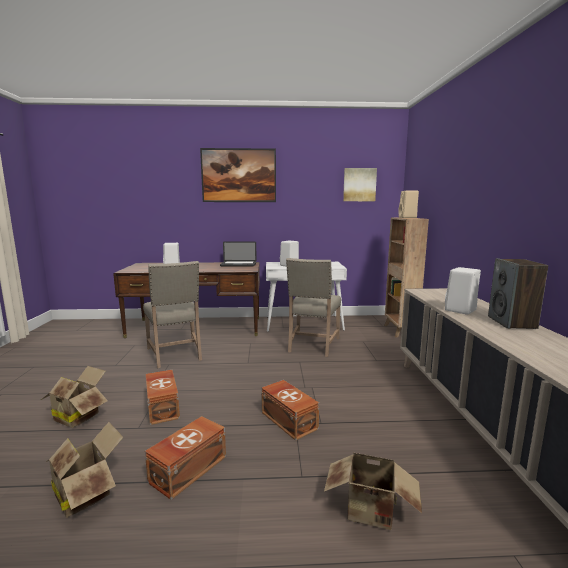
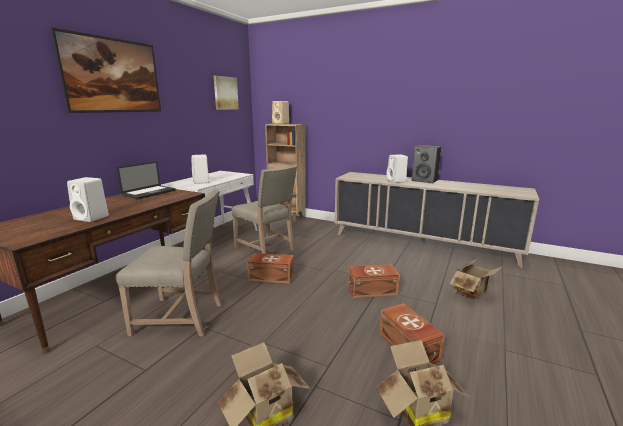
camera: 60 degrees left, 5 degrees up
(163, 406) = (300, 344): brown storage box -> brown storage box (271, 276)

